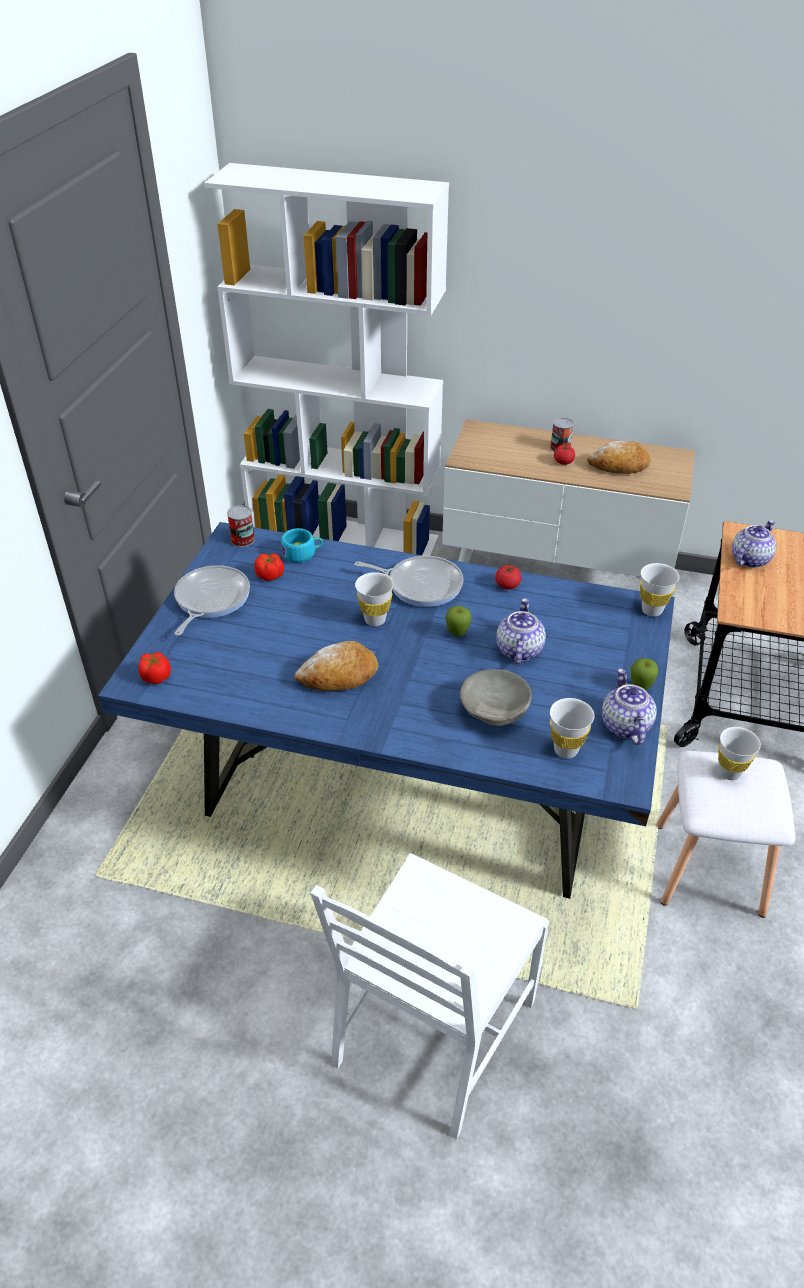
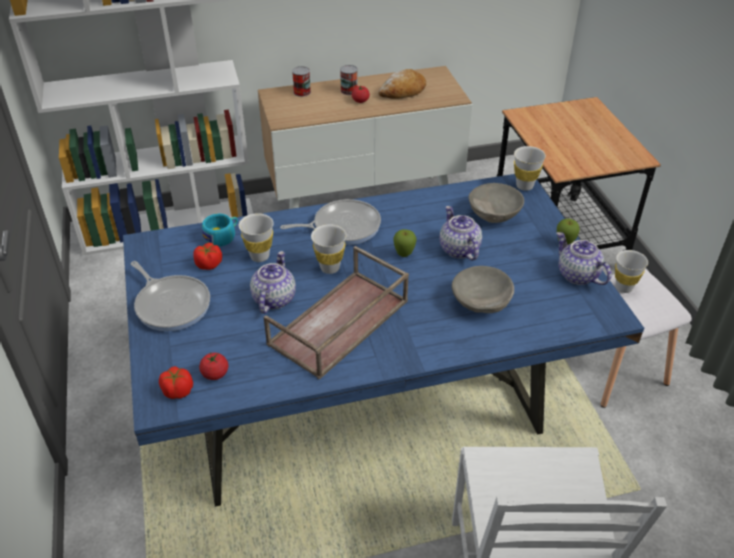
camera: 30 degrees left, 0 degrees up
(210, 599) = (171, 304): frying pan -> frying pan turned 150 degrees clockwise
(242, 539) = (158, 243): can -> can (302, 92)
(339, 676) = (339, 324): bread -> brown tray
(507, 585) = (409, 204): tomato -> tomato (215, 374)
(566, 750) = (554, 310): white cup -> white cup (259, 256)
(590, 629) = (495, 214): none -> grey bowl
(749, 559) = (540, 131): teapot -> teapot (273, 298)

